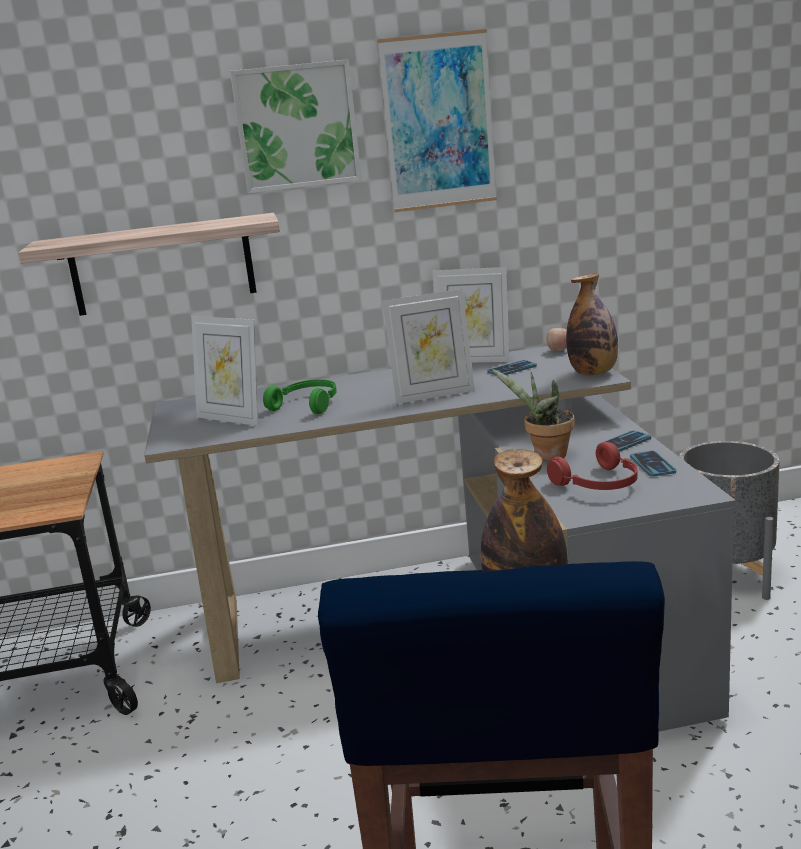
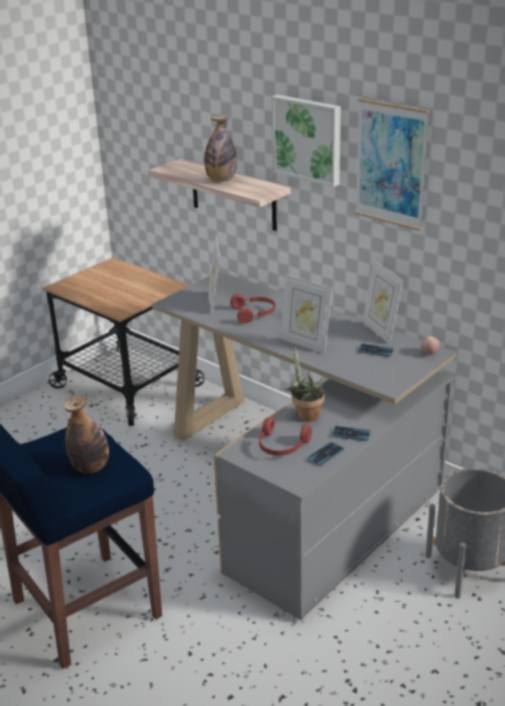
camera: 50 degrees right, 10 degrees up
(308, 404) = (254, 313): green headphones -> red headphones
(593, 373) = (396, 381): bottle -> bottle (221, 180)

